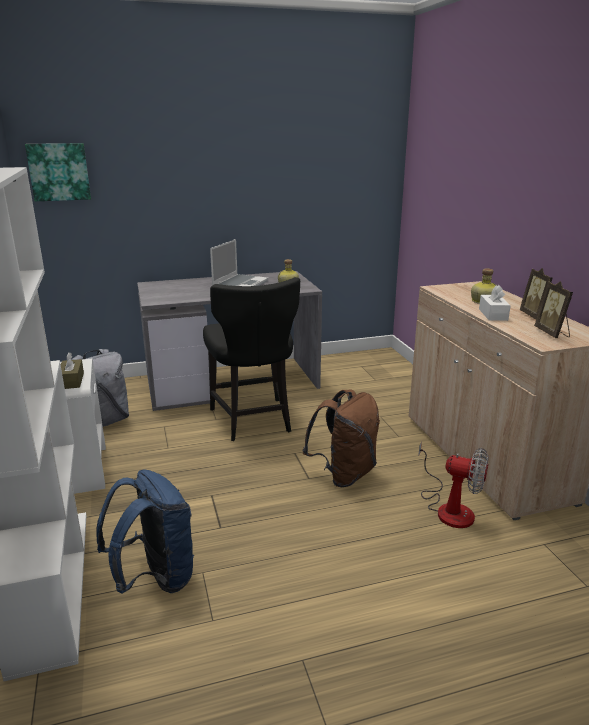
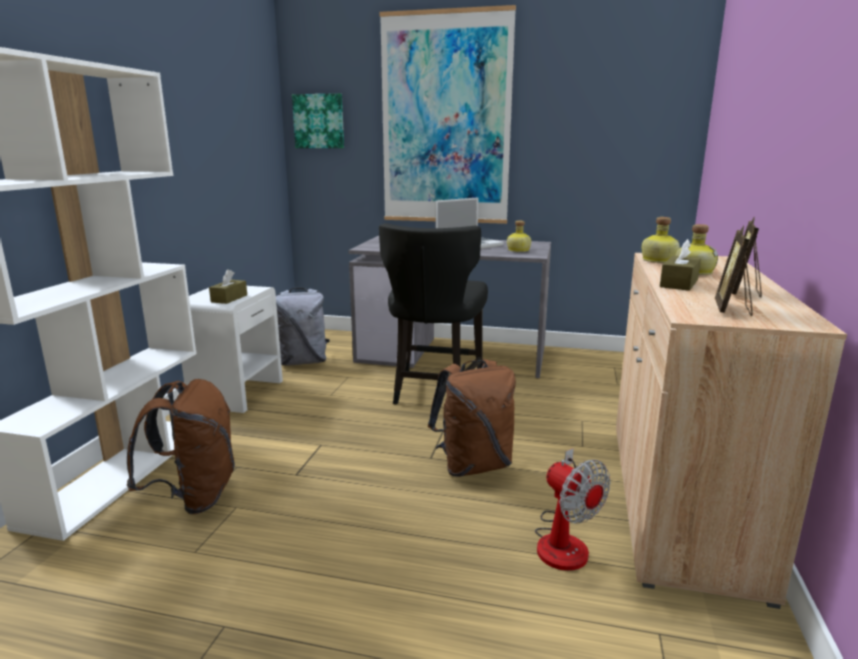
camera: 30 degrees right, 5 degrees down
(155, 578) = (194, 497): blue backpack -> brown backpack
(196, 169) = (445, 120): none -> picture
(446, 293) = (657, 260): none -> bottle
(493, 314) = (679, 283): white tissue box -> brown tissue box

